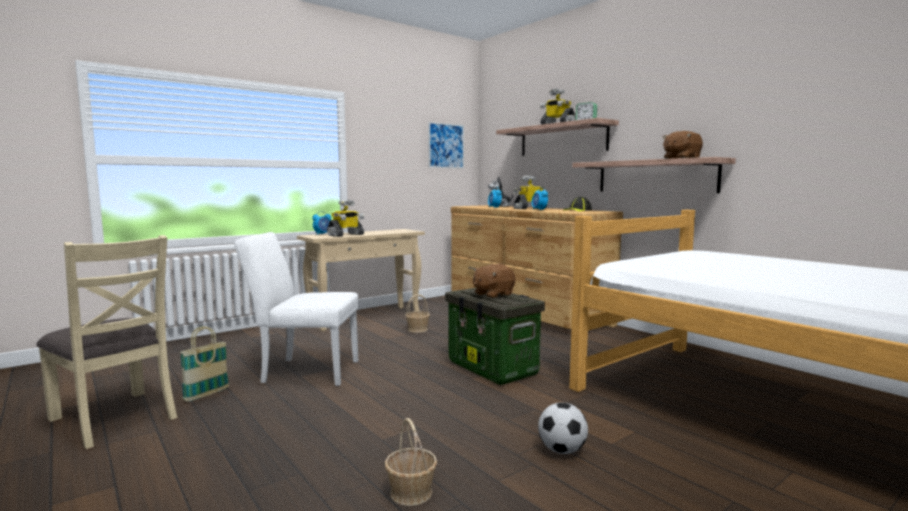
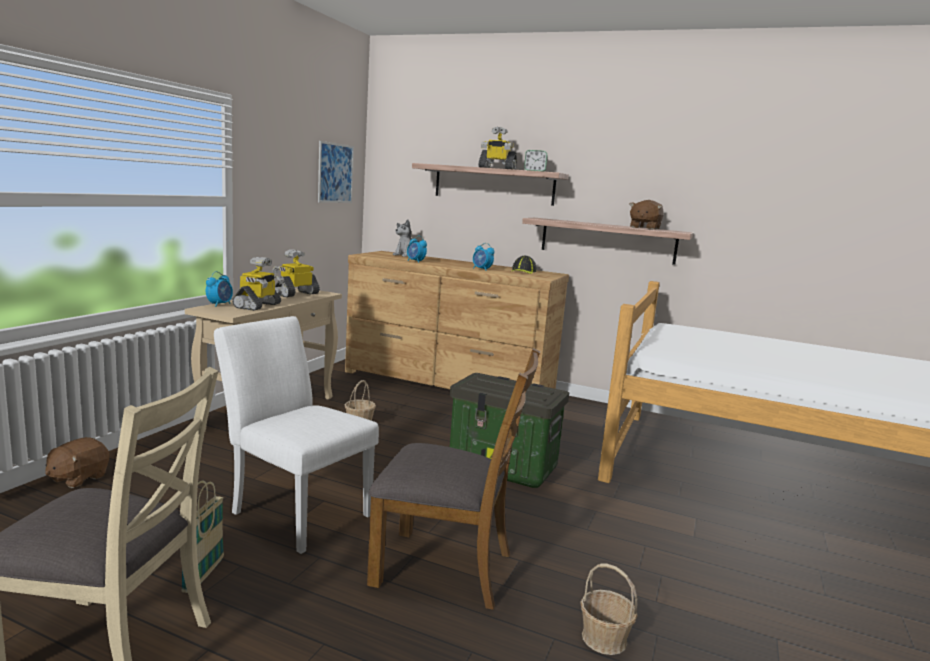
camera: 30 degrees left, 5 degrees up
(303, 371) = (294, 510): white chair -> white chair turned 60 degrees clockwise
(354, 420) = (444, 567): none -> brown chair
(492, 294) = (510, 386): brown plush toy -> brown plush toy (78, 478)
(529, 208) = (461, 265): toy robot -> toy robot (296, 294)
(562, 450) = (667, 553): football -> none

